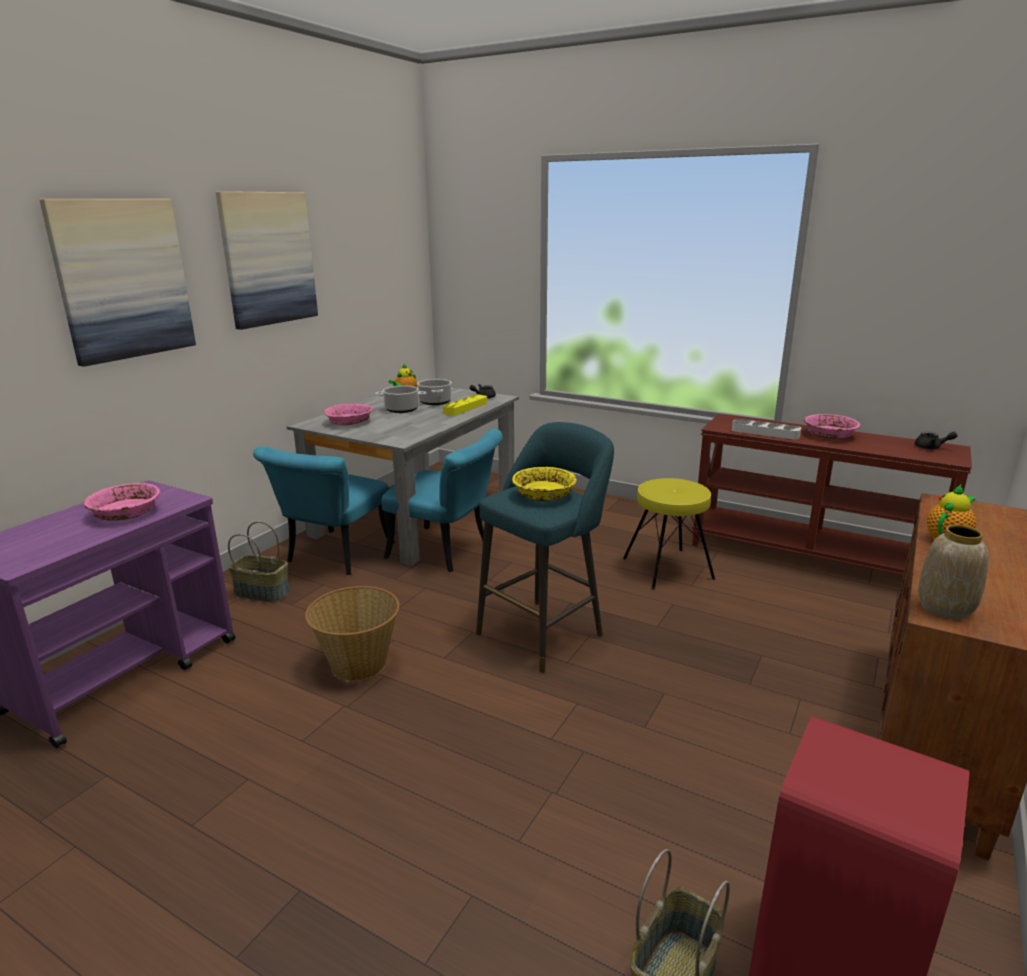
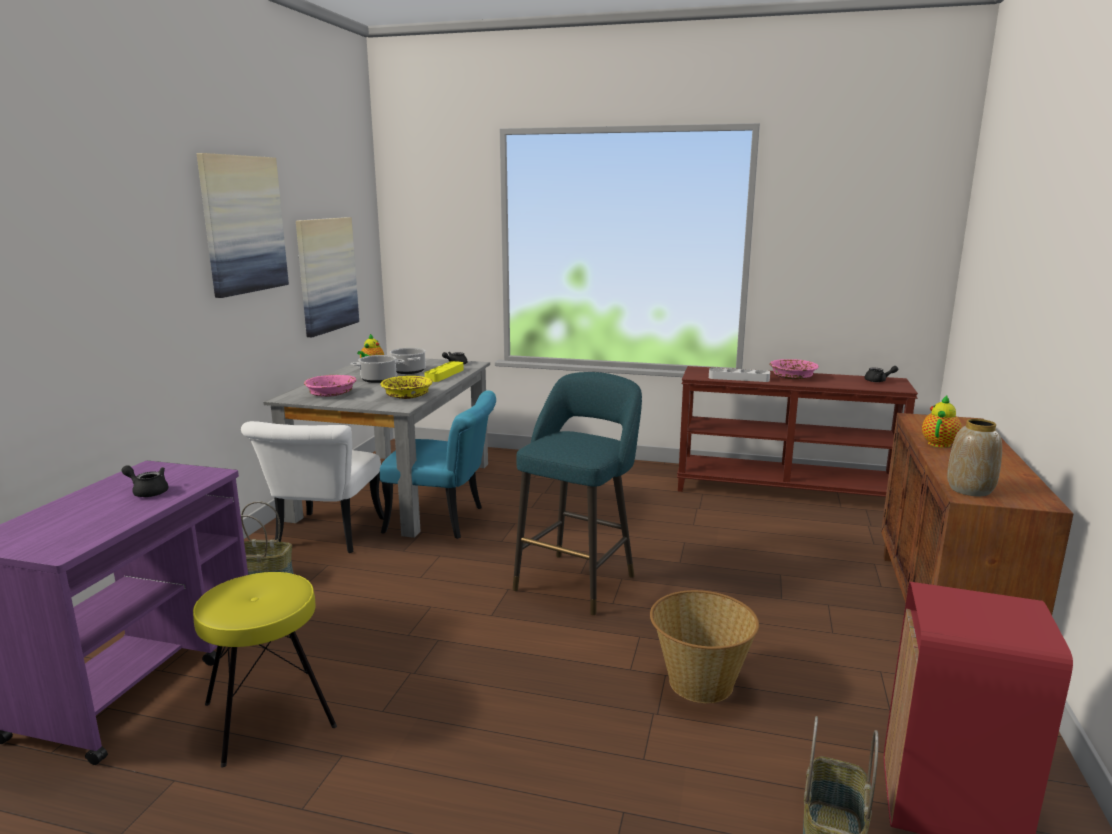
camera: 15 degrees left, 5 degrees down
(123, 279) = (112, 242): picture -> picture (326, 275)
(125, 513) = (148, 492): pink bowl -> black teapot
(333, 557) = (325, 538): turquoise chair -> white chair
(358, 664) = (405, 633): basket -> basket (699, 682)
(544, 494) = (578, 440): yellow bowl -> yellow bowl (407, 395)
(667, 569) = (665, 513): yellow stool -> yellow stool (269, 715)

